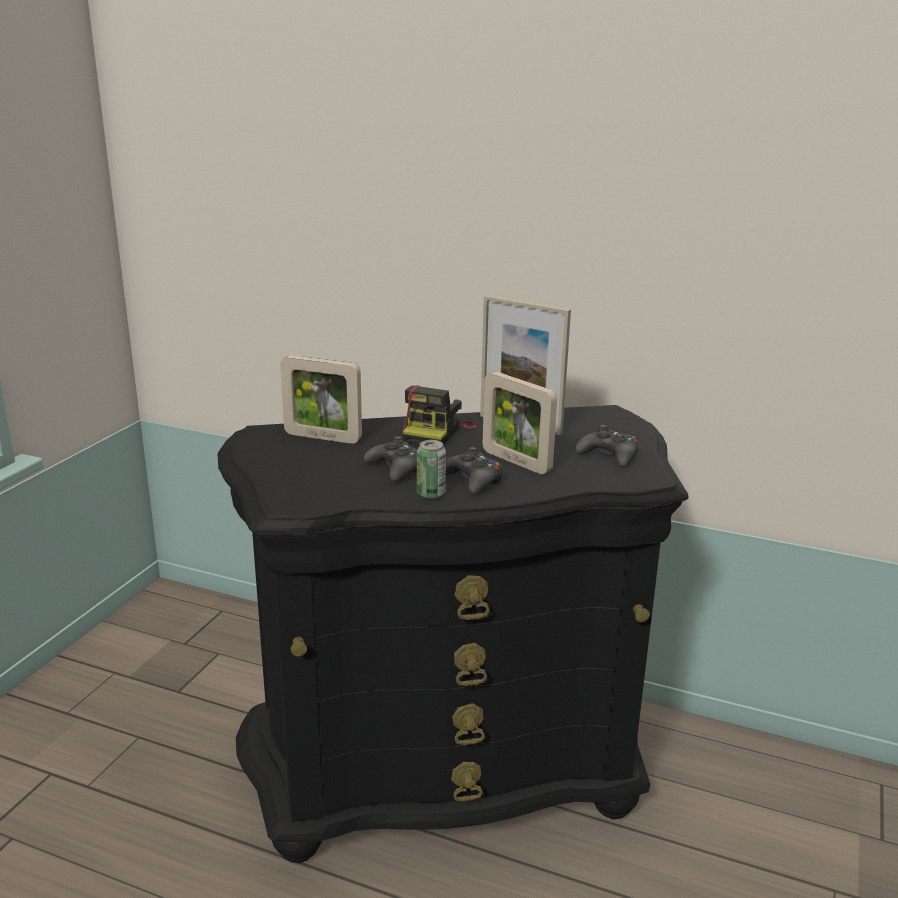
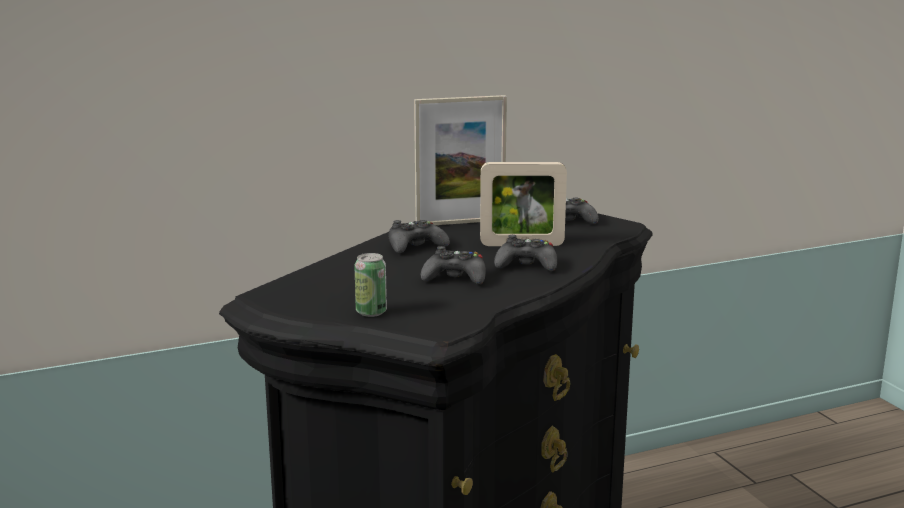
camera: 45 degrees left, 5 degrees down
(322, 437) = (335, 279): picture frame -> none
(431, 494) = (522, 282): can -> can (371, 312)
(437, 432) = (415, 246): camera -> black game controller

